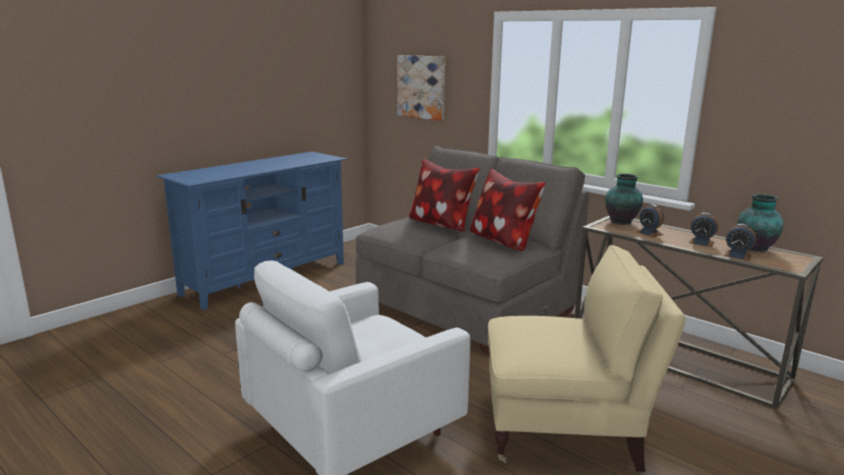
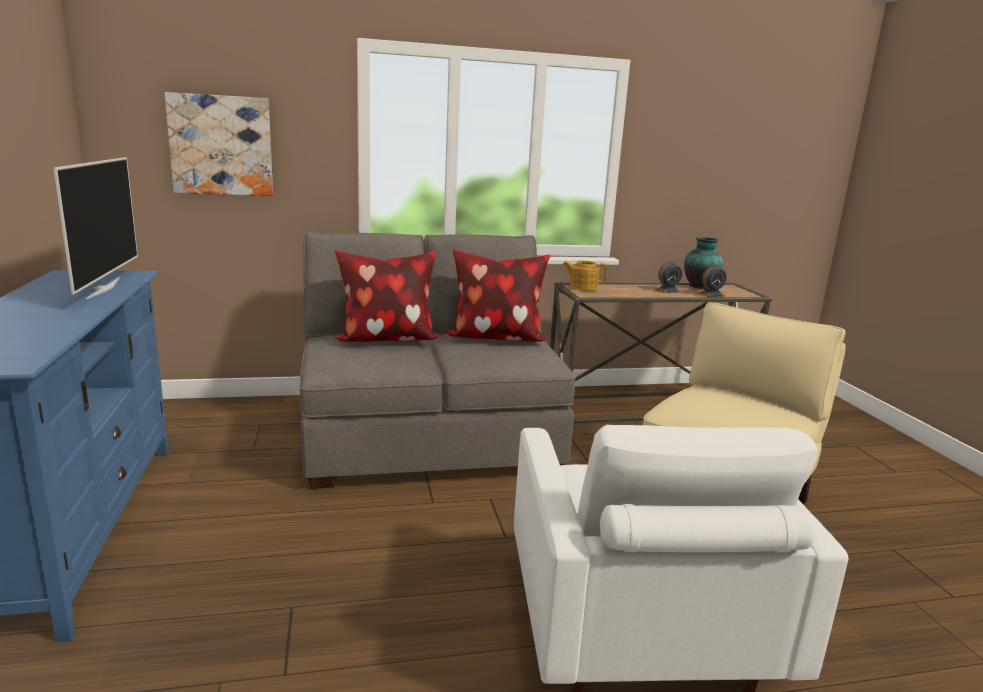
camera: 55 degrees left, 0 degrees up
(300, 161) = (102, 288): none -> television
(622, 222) = (583, 287): vase -> teapot
(649, 233) = (624, 292): alarm clock -> none

